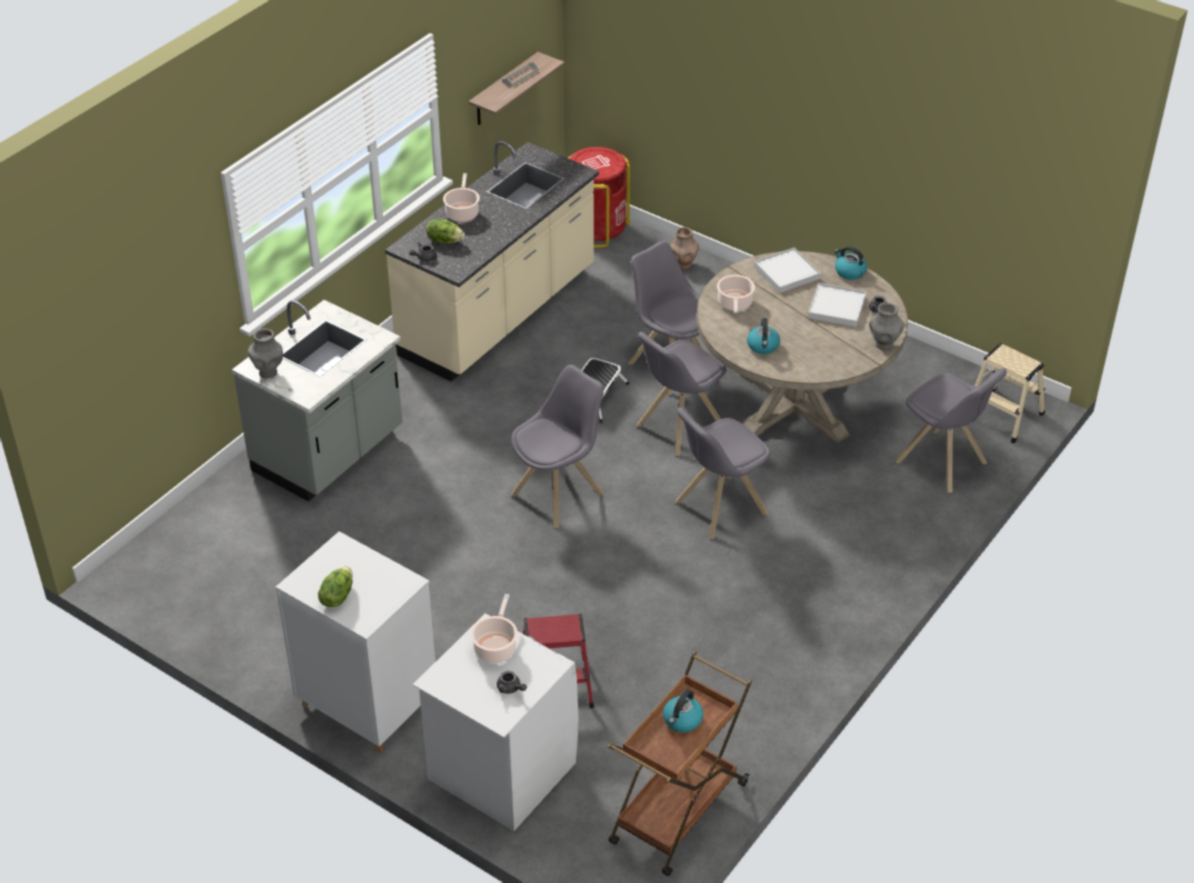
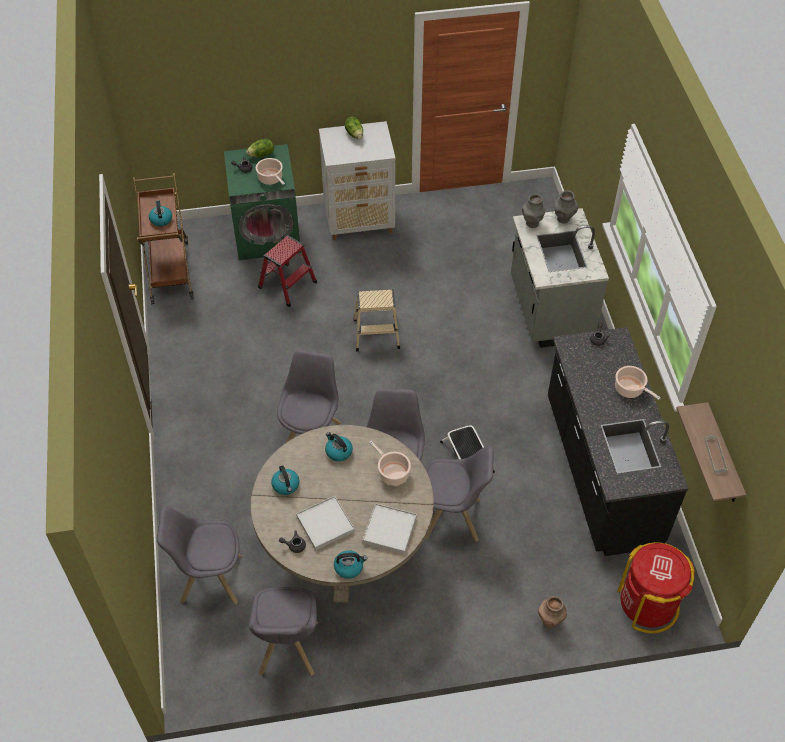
camera: 135 degrees right, 10 degrees up
(445, 240) = (606, 360): lettuce -> lettuce (261, 155)
(499, 314) = (600, 472): beige counter -> black counter
(499, 771) = (267, 234): white washing machine -> green washing machine
(558, 495) = (406, 378): grey chair -> grey chair (288, 648)
(840, 352) = (286, 485): none -> kettle
(883, 345) = (264, 514): grey vase -> grey vase (532, 223)
(1003, 415) = (201, 659): beige step ladder -> beige step ladder (376, 333)

